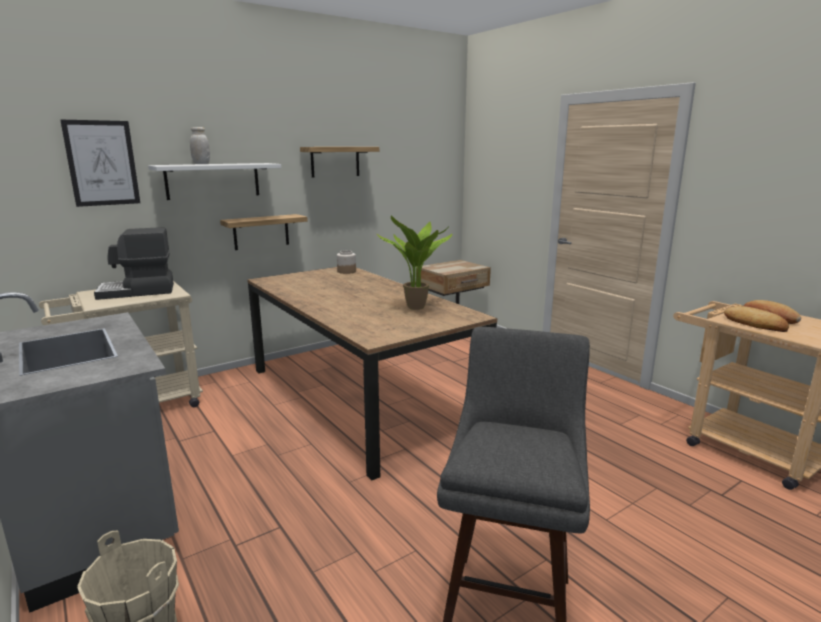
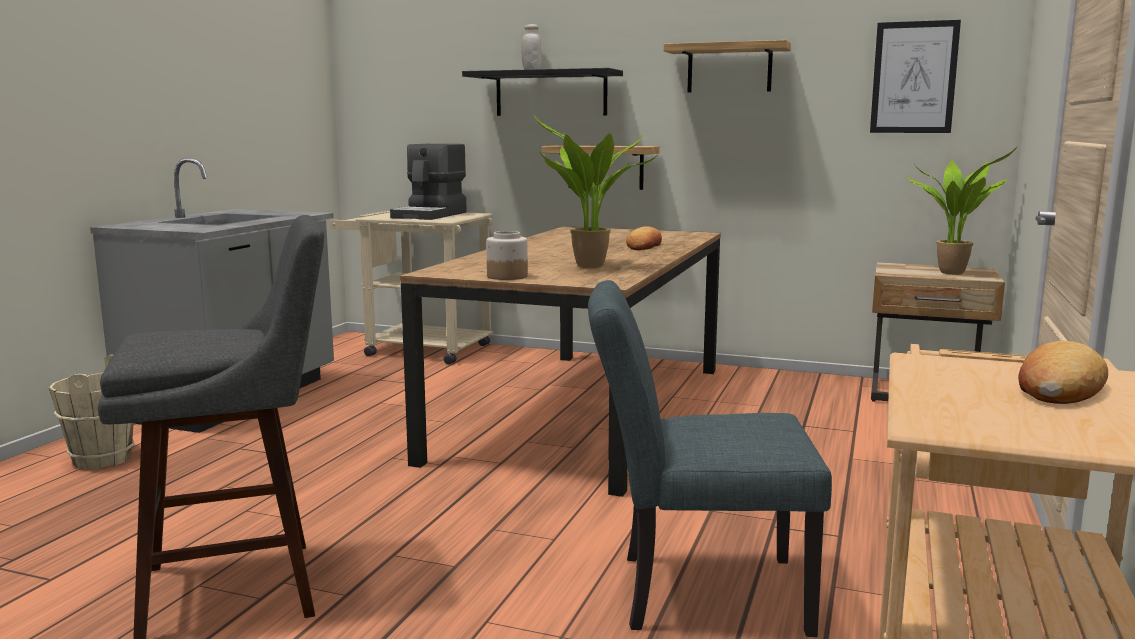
camera: 55 degrees right, 5 degrees down
(102, 163) = (440, 71): picture -> picture (914, 77)
(137, 291) = (431, 215): coffee machine -> coffee machine turned 105 degrees counterclockwise
(213, 180) = (551, 93): white shelf -> black shelf
(346, 271) = (684, 235): jar -> jar (506, 276)
(461, 266) = (954, 273): none -> potted plant
(608, 454) = (695, 592): none -> grey chair
(754, 324) = (947, 378): bread -> bread (644, 245)

